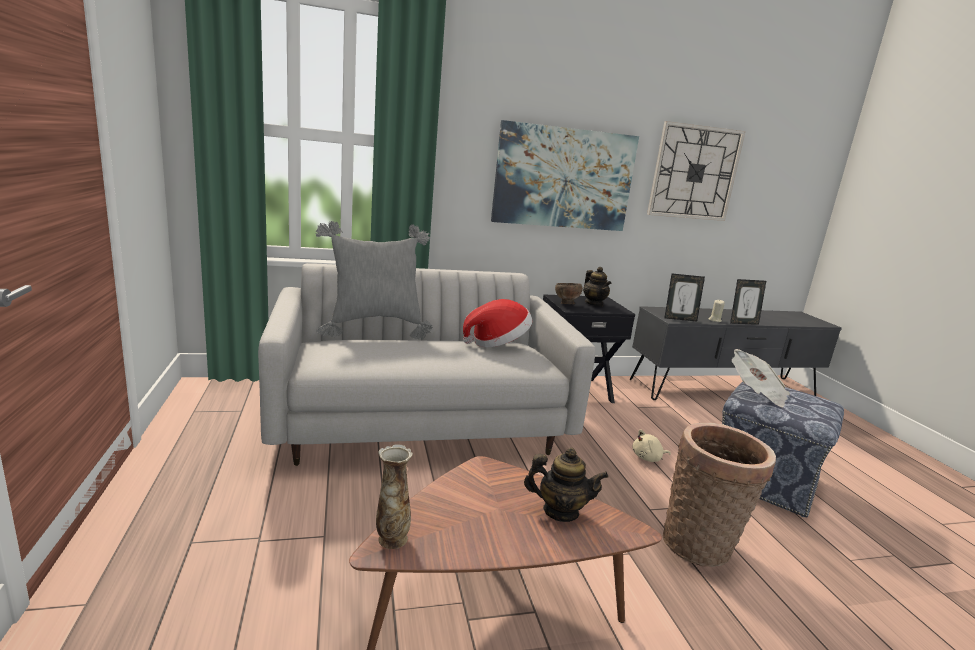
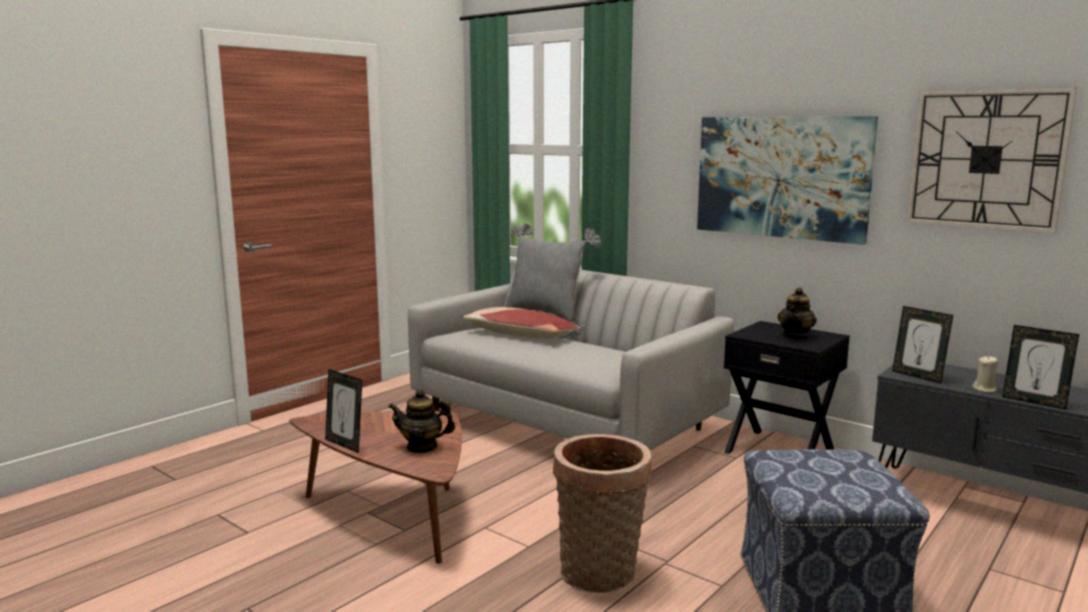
camera: 55 degrees right, 5 degrees down
(389, 347) = (520, 335): none -> pillow
(392, 538) = (323, 419): vase -> none
(497, 343) = (614, 350): hat -> none
(500, 556) = (345, 444): none -> picture frame
(560, 511) = (422, 447): teapot -> teapot turned 120 degrees clockwise
(566, 304) = (752, 331): brown bowl -> none
(648, 458) = (715, 519): beige plush toy -> none
(756, 393) = (800, 454): newspaper -> none

